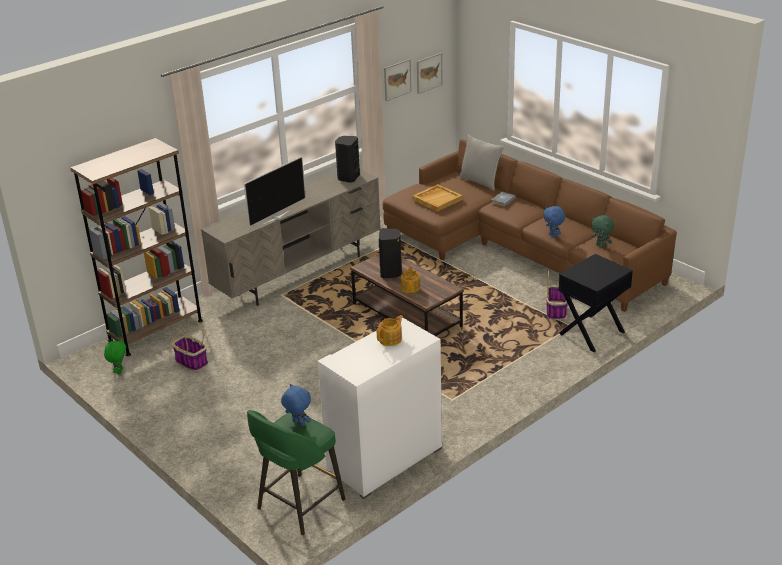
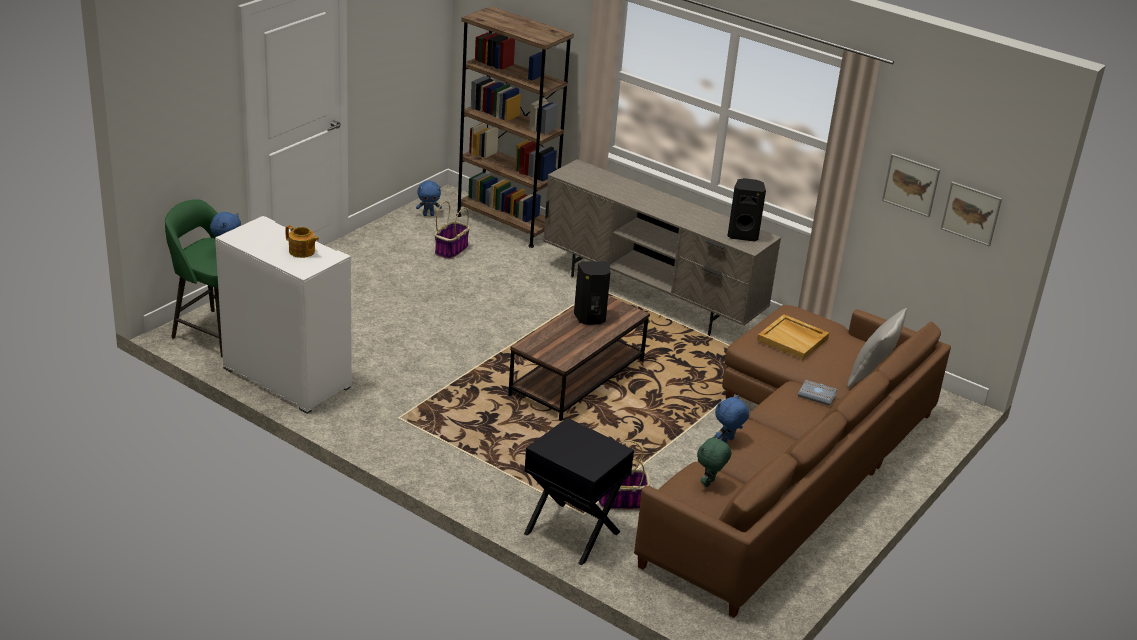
camera: 75 degrees right, 0 degrees up
(119, 371) = (428, 215): green plush toy -> blue plush toy
(276, 217) = (618, 197): television -> none
(410, 287) = (558, 333): teapot -> none

